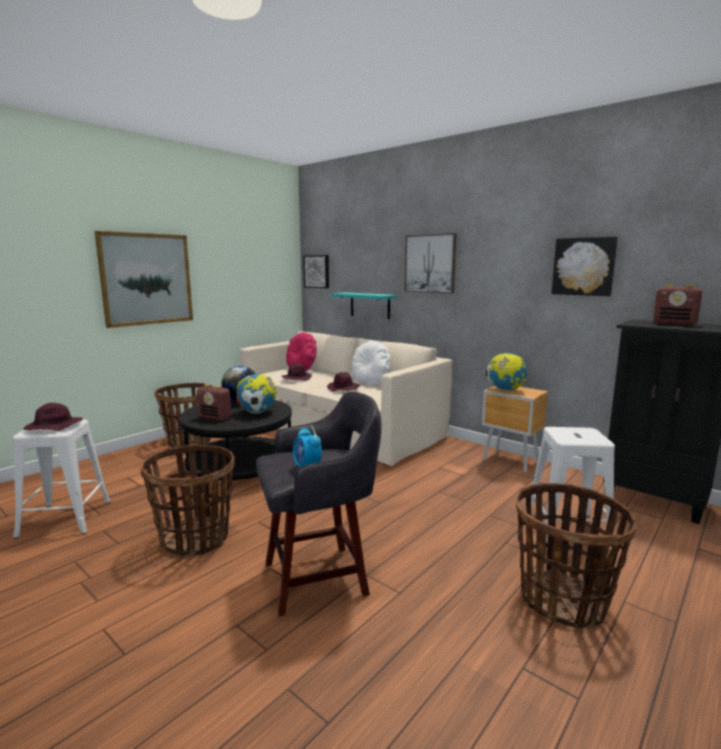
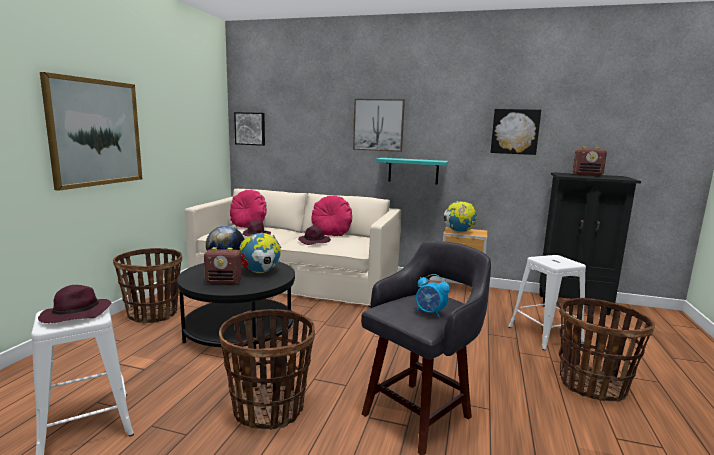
camera: 25 degrees left, 0 degrees up
(370, 305) = (313, 162): turquoise shelf -> turquoise shelf (413, 171)
(370, 383) = (331, 235): white pillow -> pink pillow

